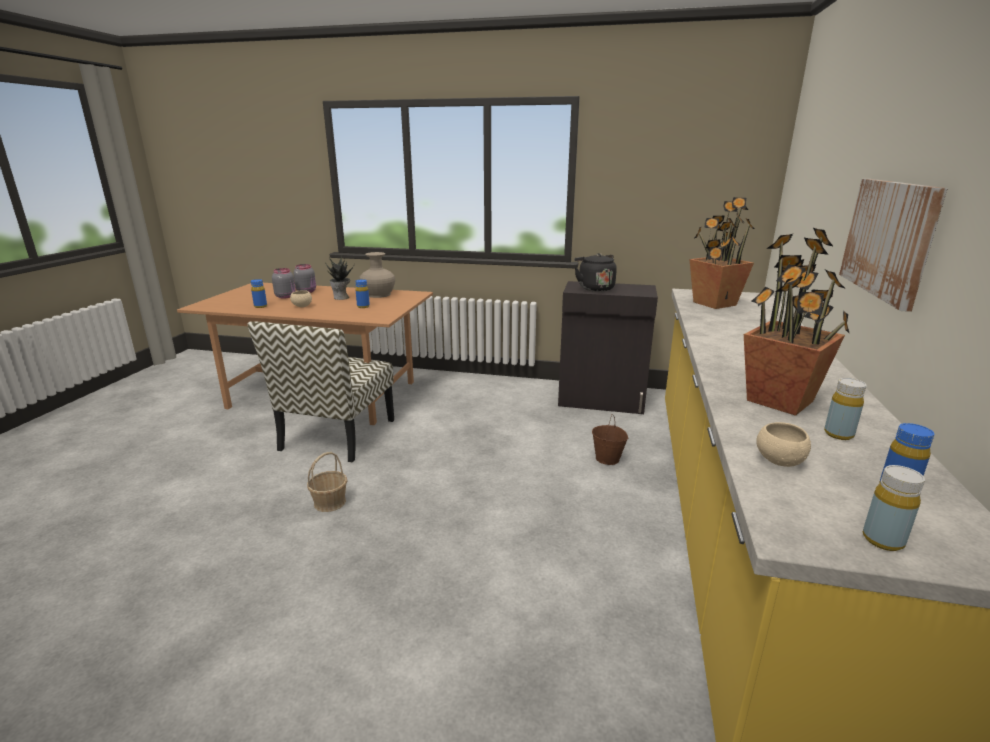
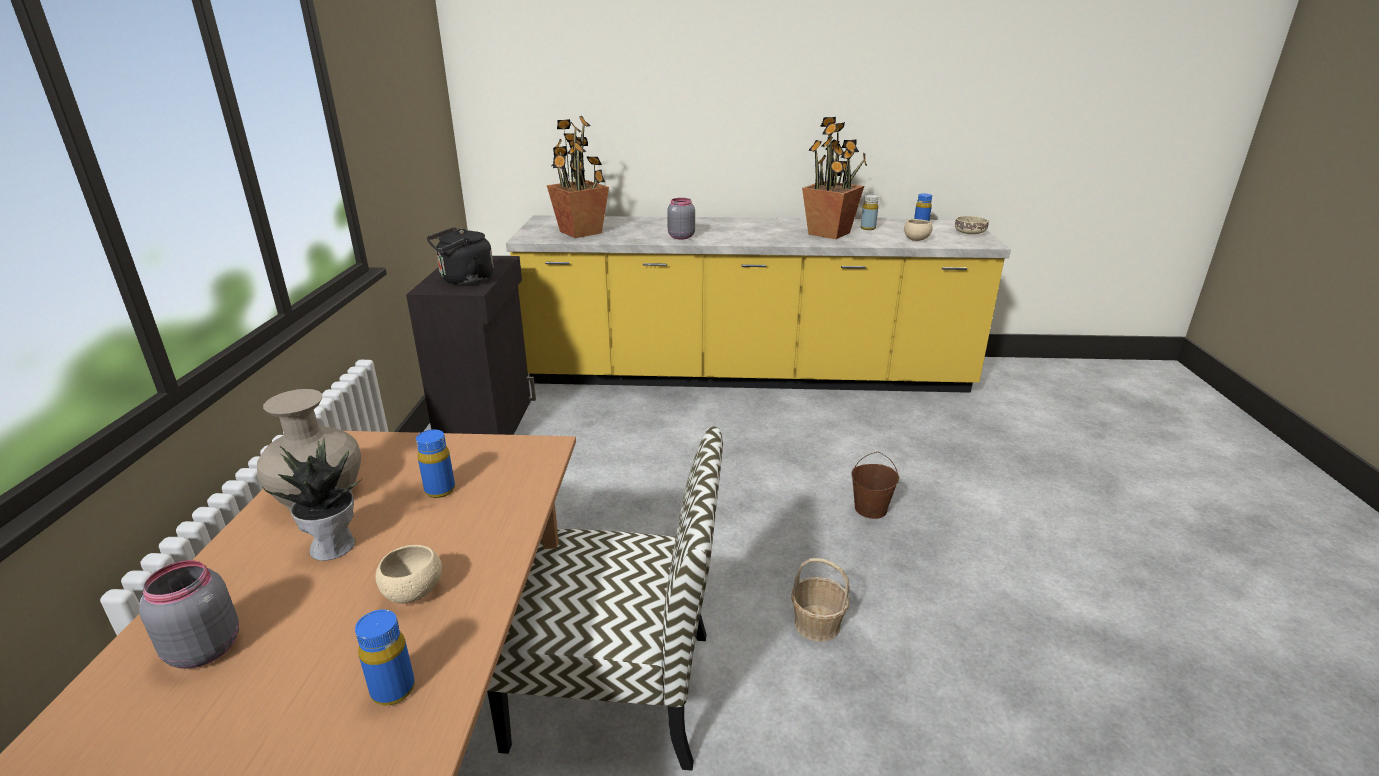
camera: 100 degrees left, 5 degrees up
(286, 296) = (260, 678): grey jar -> grey jar (680, 237)
(607, 459) = (644, 423): brown bucket -> brown bucket (870, 509)
(882, 540) = (969, 233): yellow bottle -> beige bowl
(889, 238) = (751, 123): picture -> none

